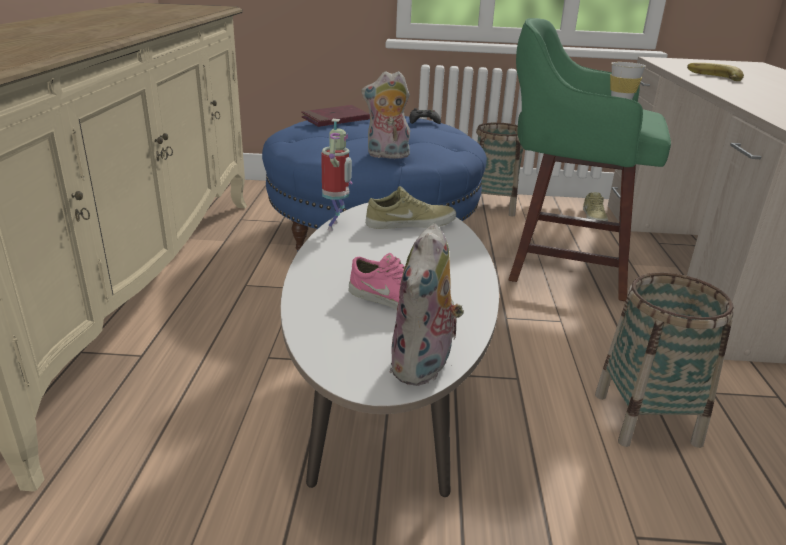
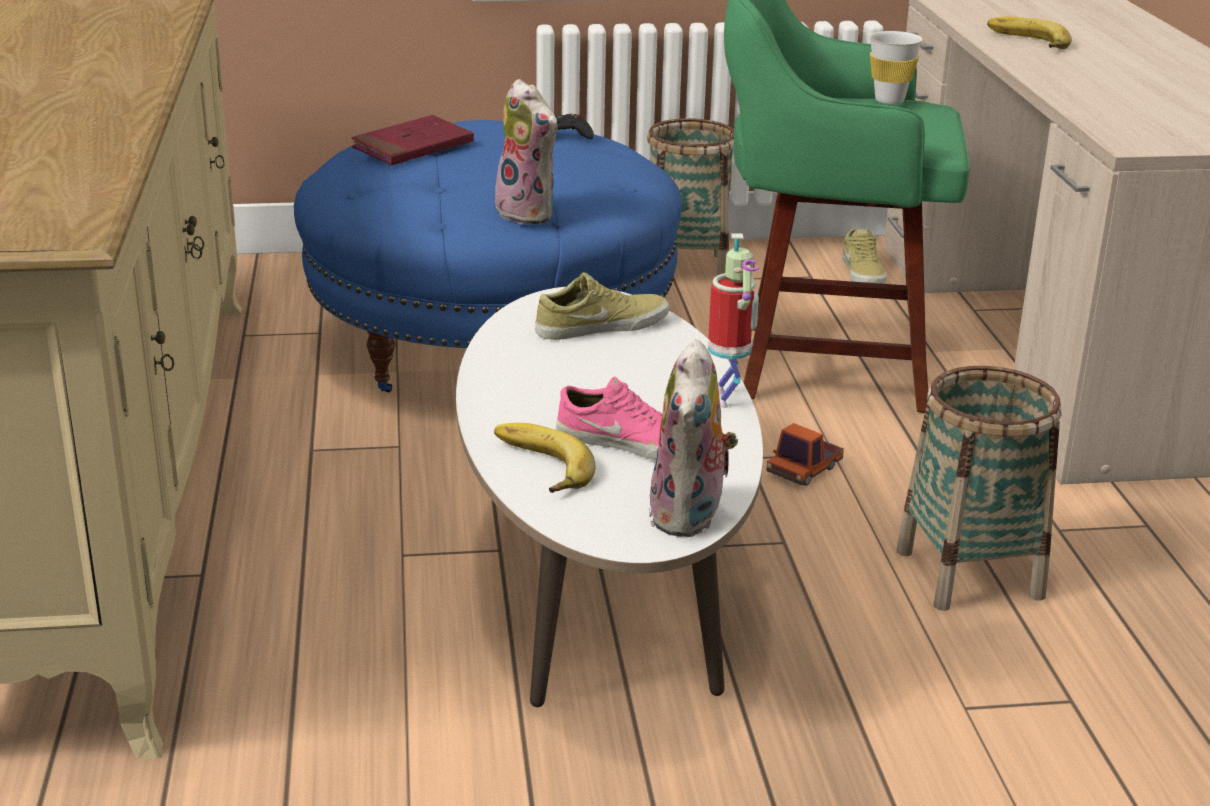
camera: 10 degrees left, 0 degrees up
(323, 313) = (537, 467): none -> banana
(336, 226) = (493, 342): toy robot -> toy robot (728, 399)
(387, 156) = (530, 213): plush toy -> plush toy turned 120 degrees counterclockwise
(540, 329) = (804, 470): none -> toy truck

